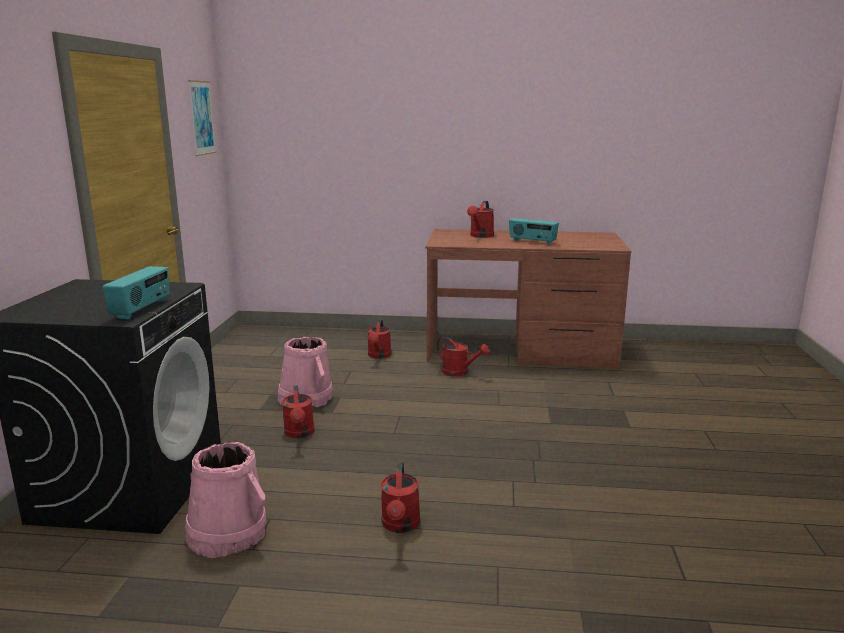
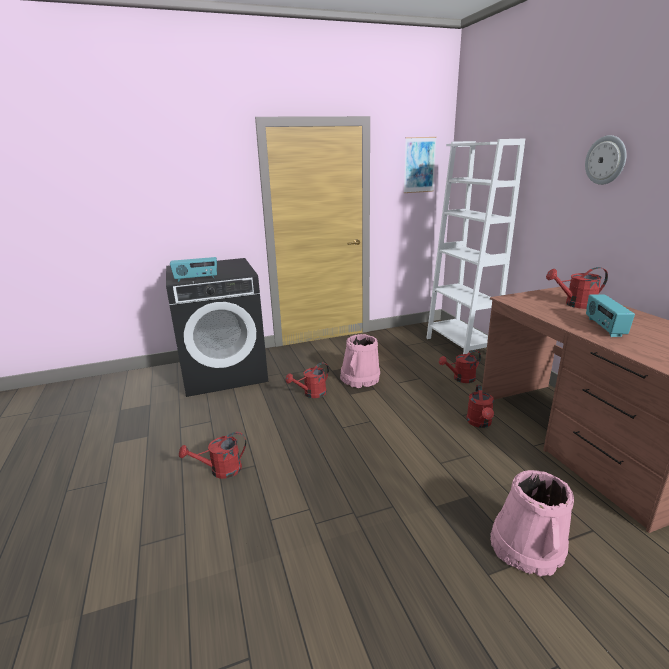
camera: 65 degrees right, 5 degrees up
(228, 533) = (192, 414): pink bucket -> pink bucket (527, 546)
(317, 336) = (460, 347): none -> white bookcase
(451, 111) = (606, 160): none -> wall clock

